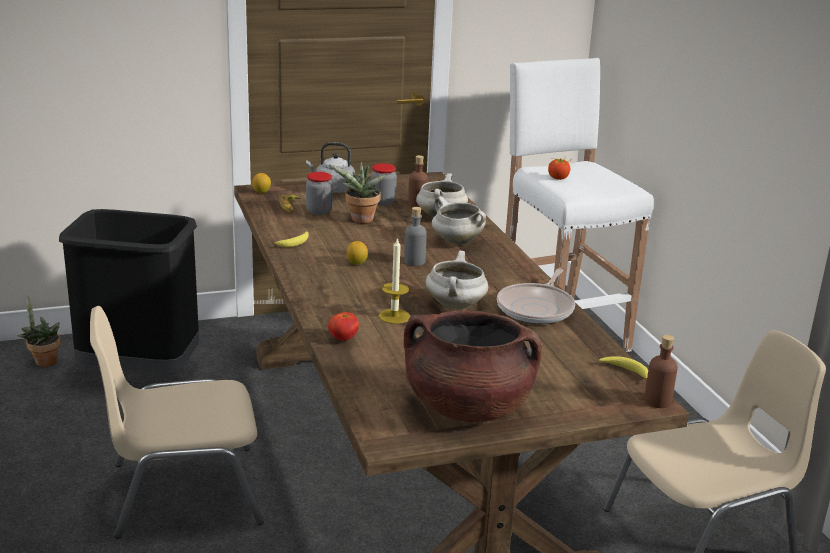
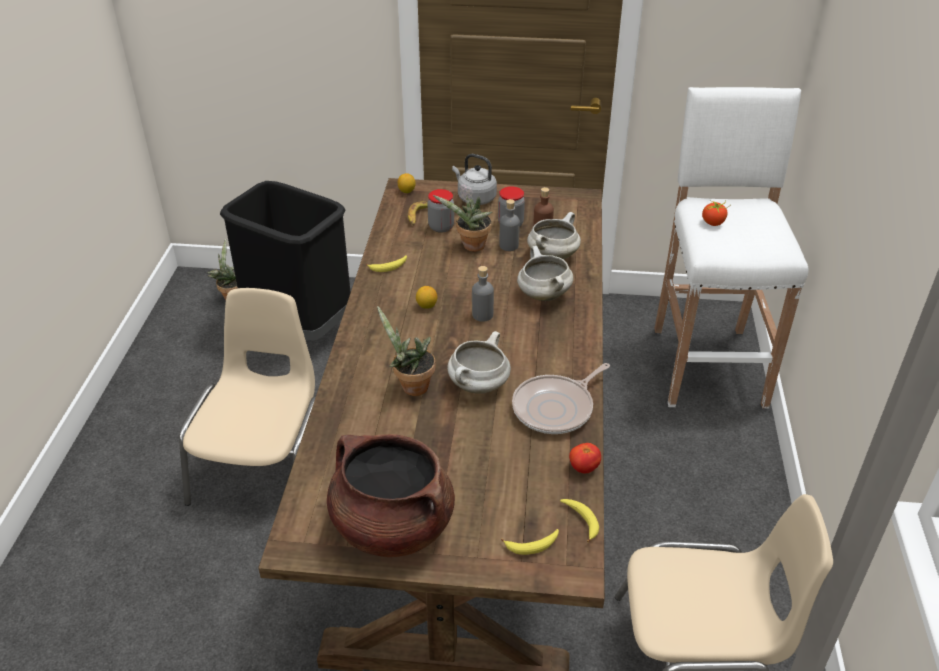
camera: 25 degrees right, 15 degrees up
(183, 492) = (264, 466): beige chair -> beige chair turned 90 degrees clockwise
(343, 339) = (344, 405): tomato -> tomato (583, 468)
(394, 215) = (509, 245): none -> grey bottle
(394, 316) = (411, 386): candle -> potted plant
(601, 394) = (532, 545): none -> banana
(657, 401) = (582, 572): brown bottle -> none

